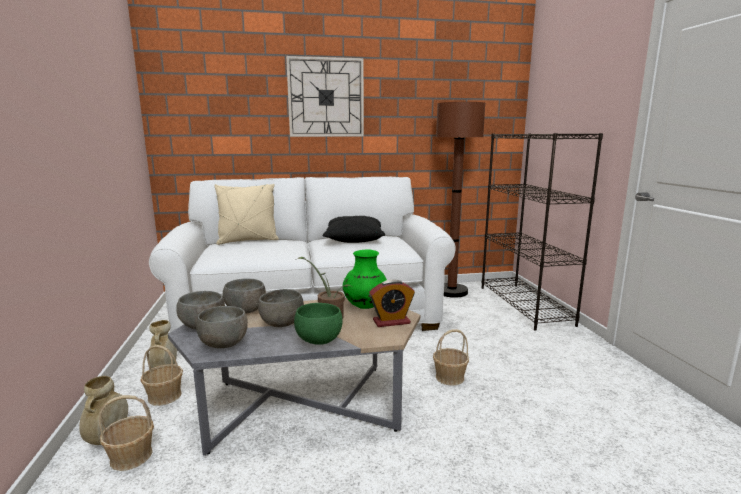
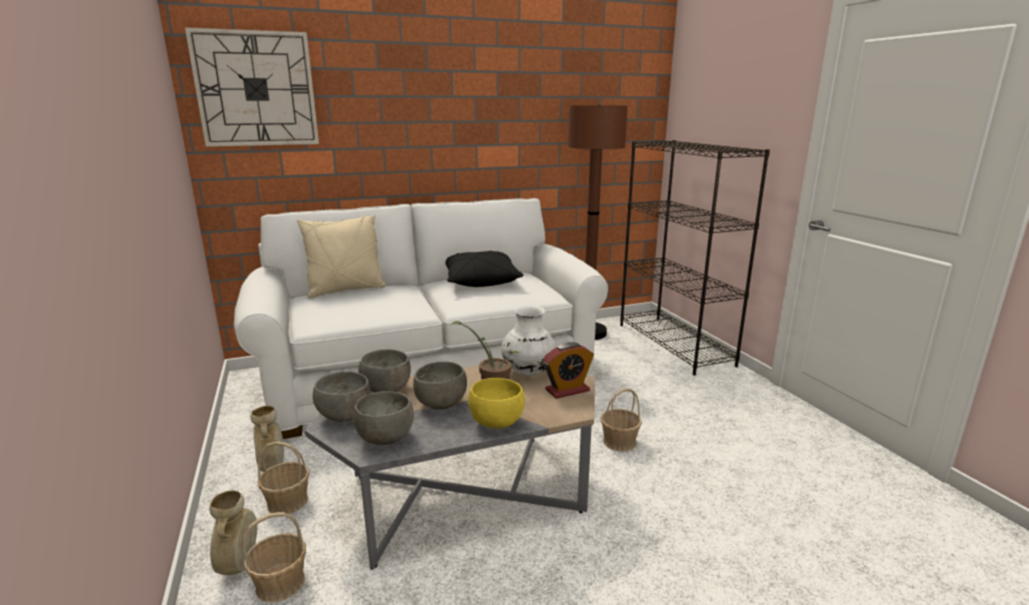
camera: 10 degrees left, 5 degrees up
(319, 341) = (497, 423): green bowl -> yellow bowl
(326, 97) = (430, 98): wall clock -> wall clock (256, 89)
(365, 306) = (528, 372): green vase -> white vase

